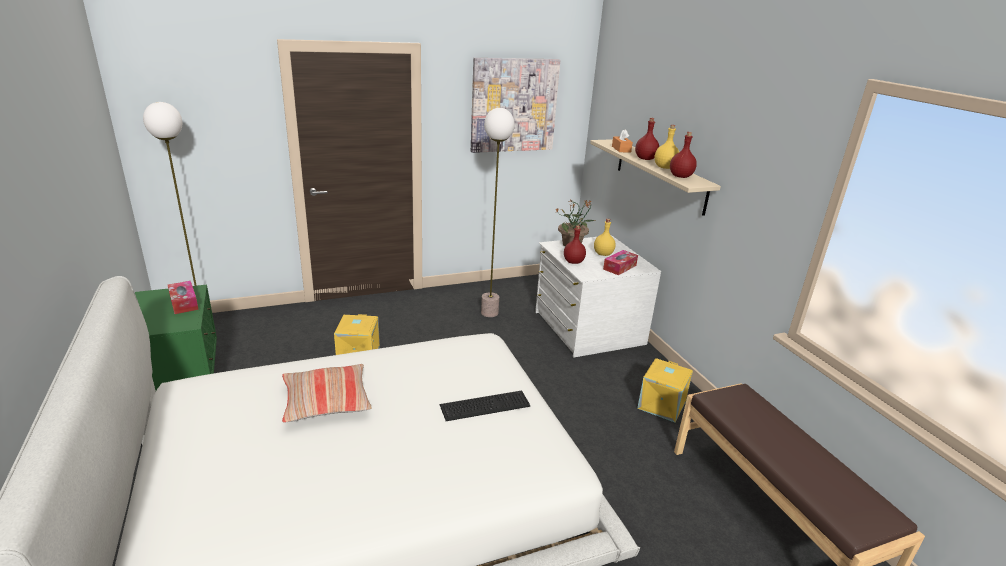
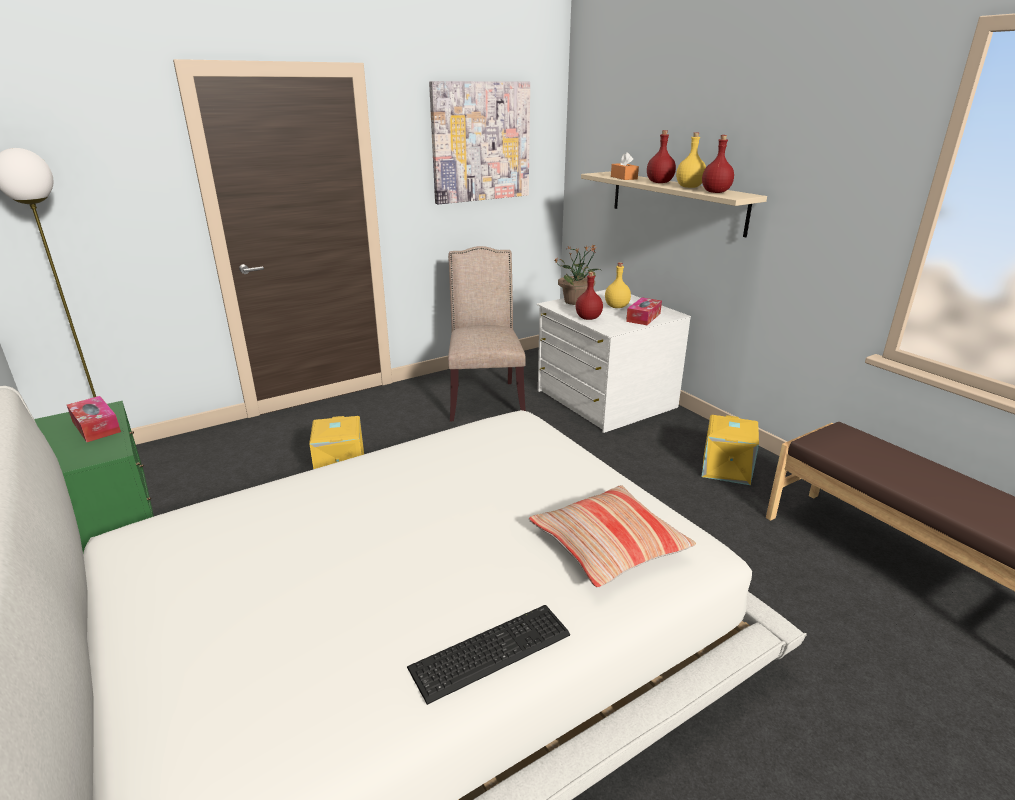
camera: 10 degrees left, 0 degrees up
(326, 401) = (348, 520): pillow -> pillow (608, 545)
(483, 405) = (558, 491): keyboard -> keyboard (487, 650)
(490, 313) = (485, 398): floor lamp -> beige chair

